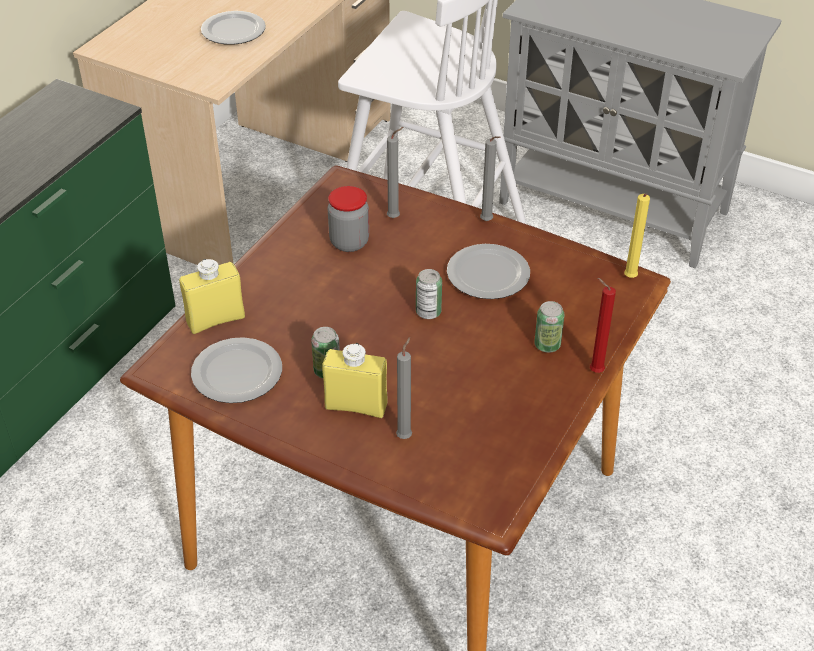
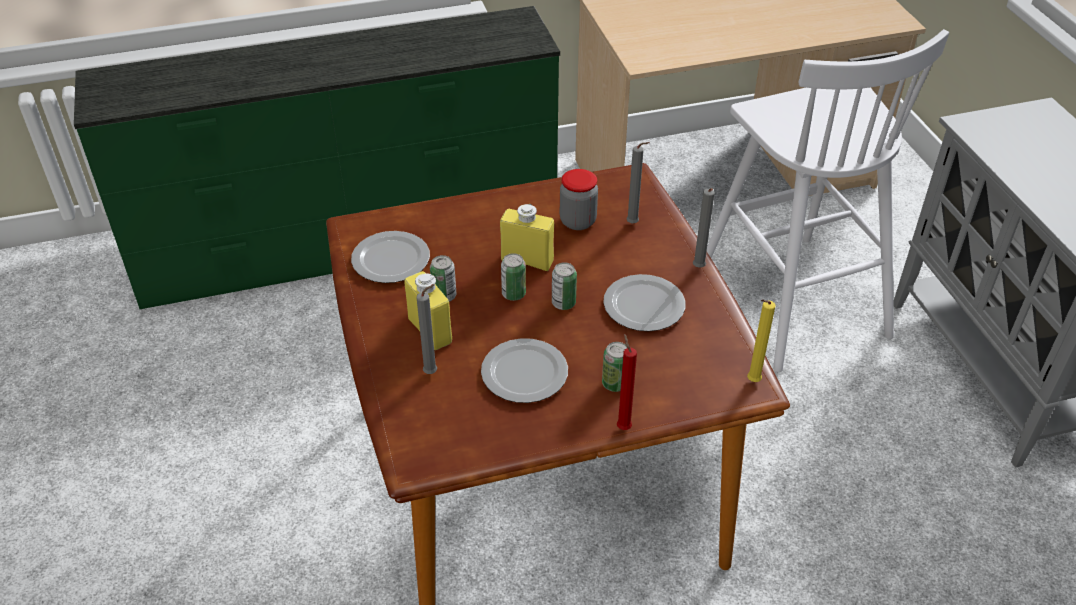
camera: 45 degrees right, 0 degrees up
(215, 320) = (424, 218): yellow bottle -> yellow bottle (527, 260)
(233, 30) = (707, 31): plate -> plate (525, 372)
(380, 331) = (513, 294): none -> can

